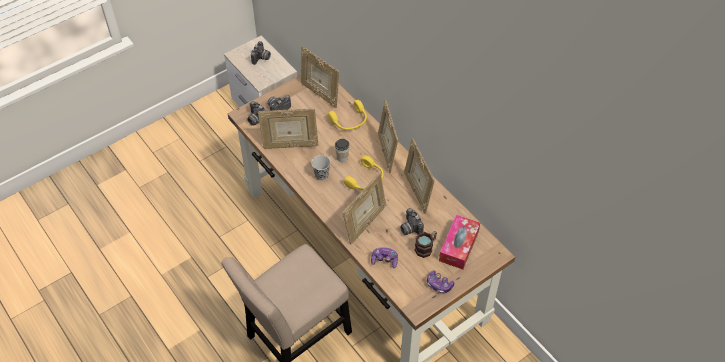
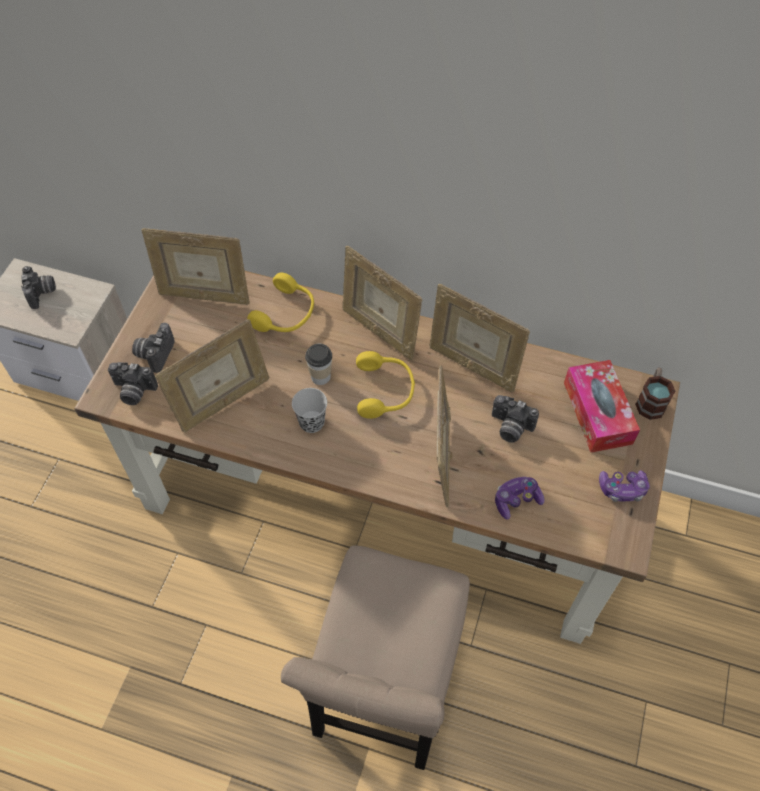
camera: 35 degrees left, 5 degrees up
(426, 248) = (556, 443): mug -> mug (651, 401)

